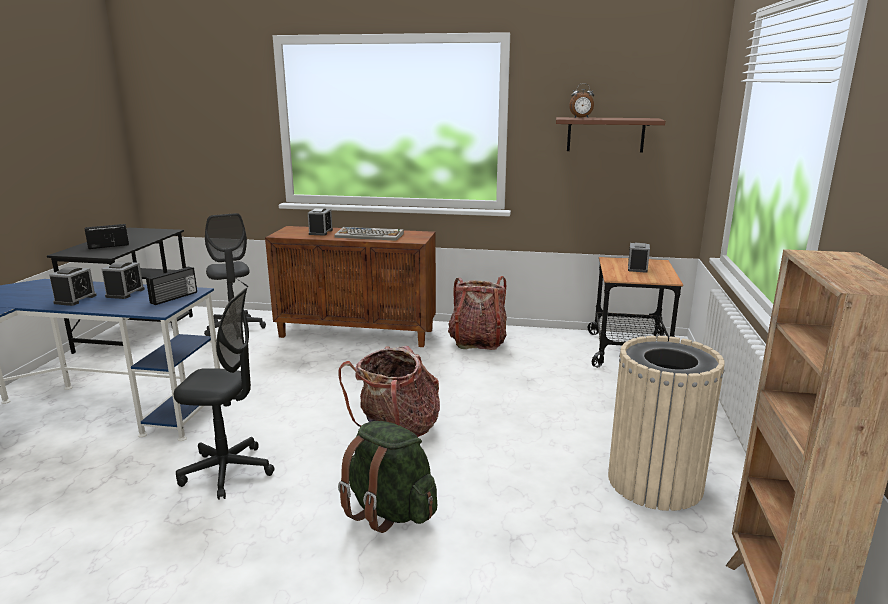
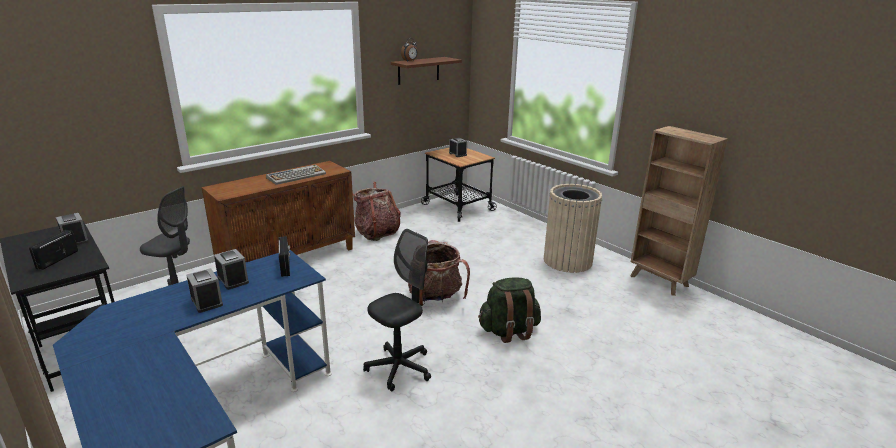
camera: 50 degrees left, 5 degrees up
(320, 232) = (251, 184): alarm clock -> alarm clock (75, 240)

